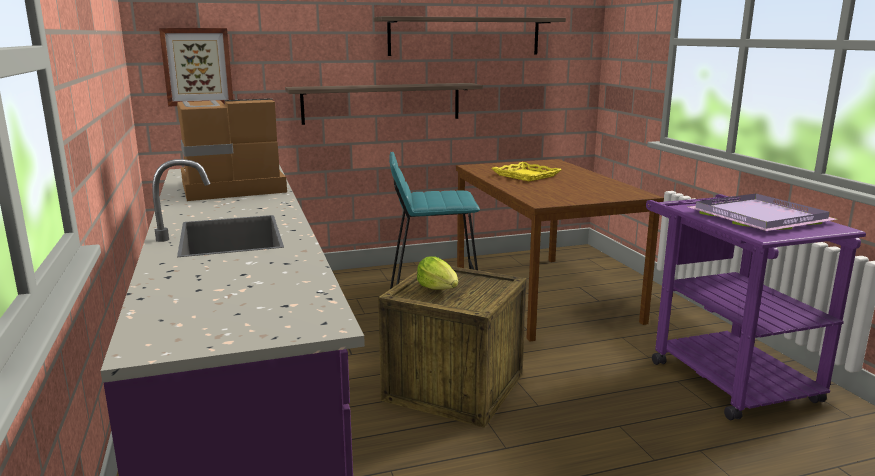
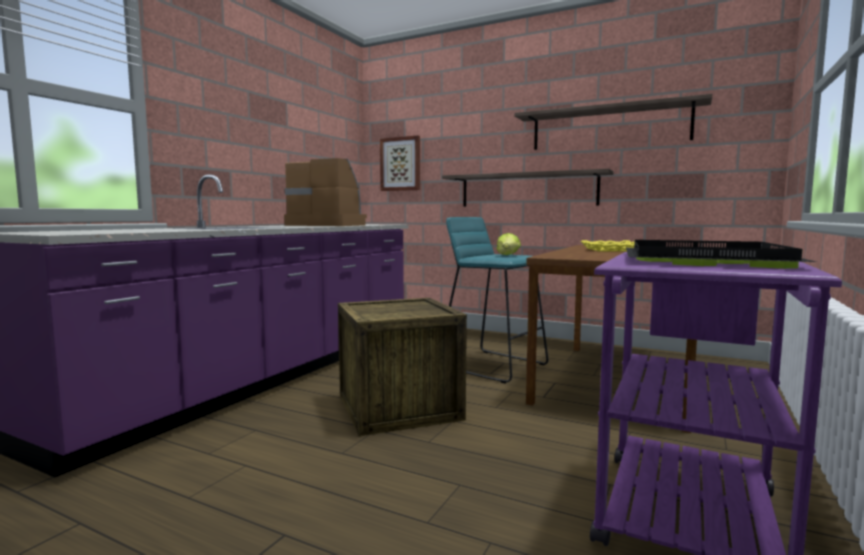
camera: 45 degrees right, 10 degrees down
(438, 288) = (388, 307): lettuce -> lettuce (508, 255)
(762, 217) = (707, 260): purple tray -> black tray

